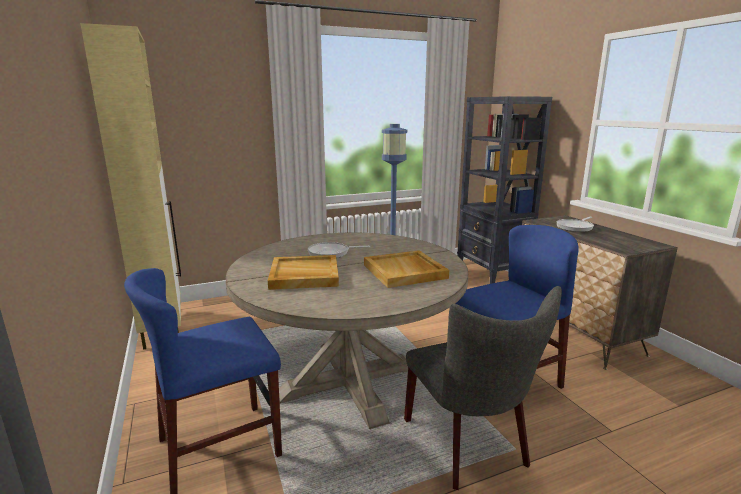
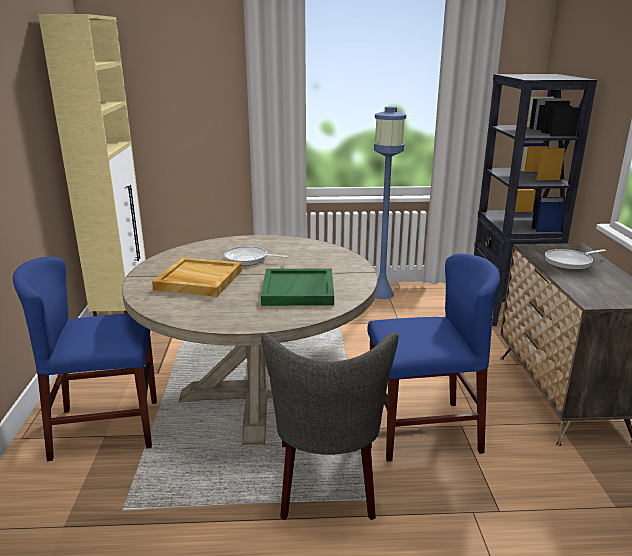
camera: 20 degrees right, 5 degrees up
(405, 271) = (299, 290): beige tray -> green tray

